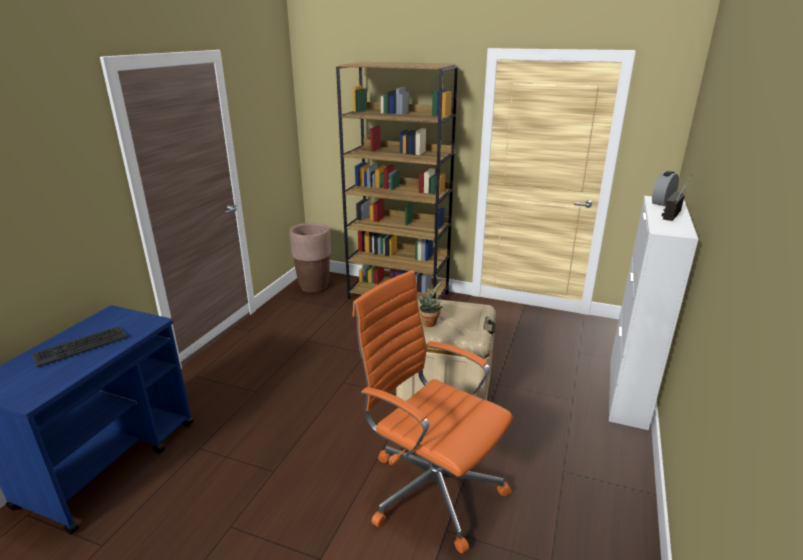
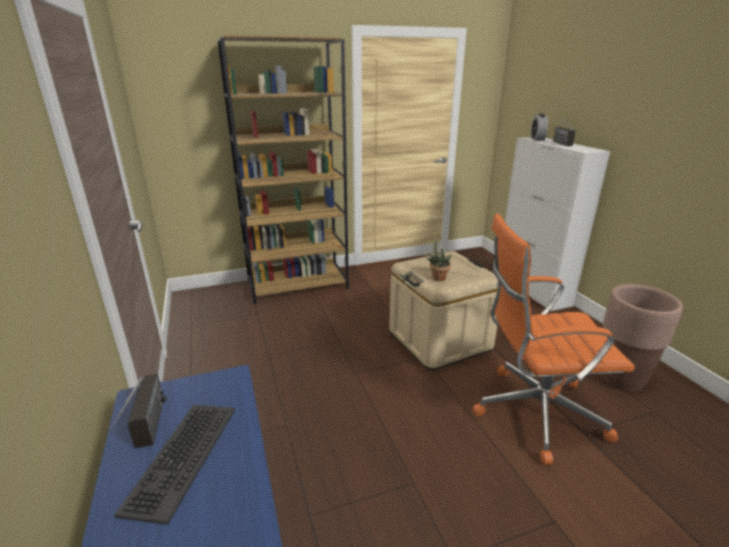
camera: 40 degrees left, 0 degrees up
(88, 330) = (149, 434): none -> radio
(314, 287) = (203, 306): brown planter -> brown planter (620, 378)

